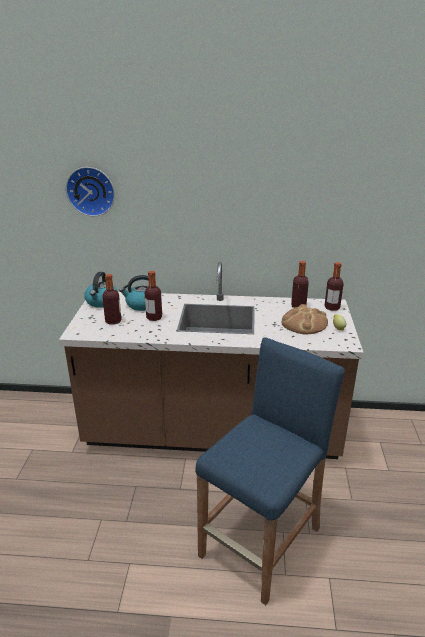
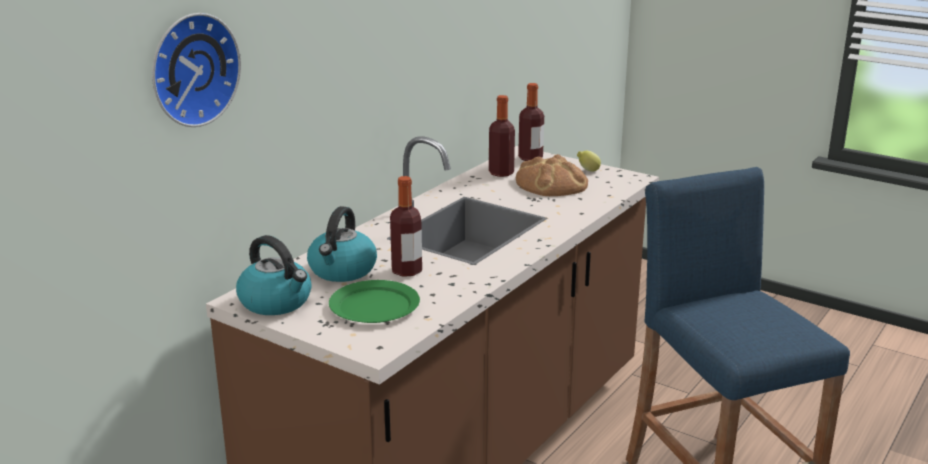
camera: 60 degrees left, 5 degrees down
(113, 321) = (373, 306): bottle -> green plate

